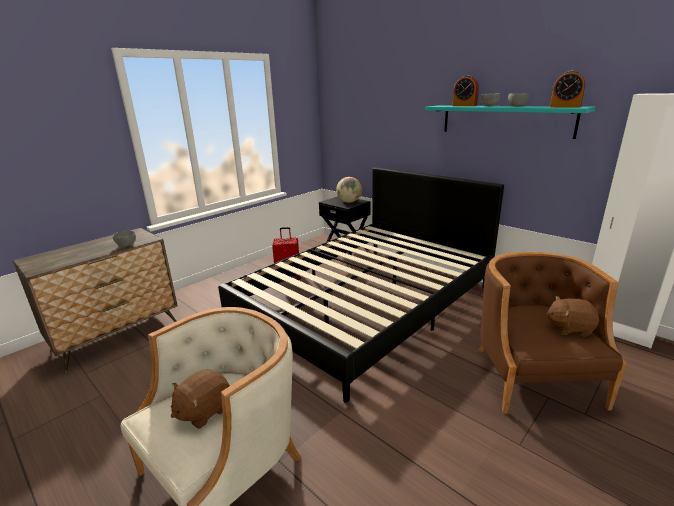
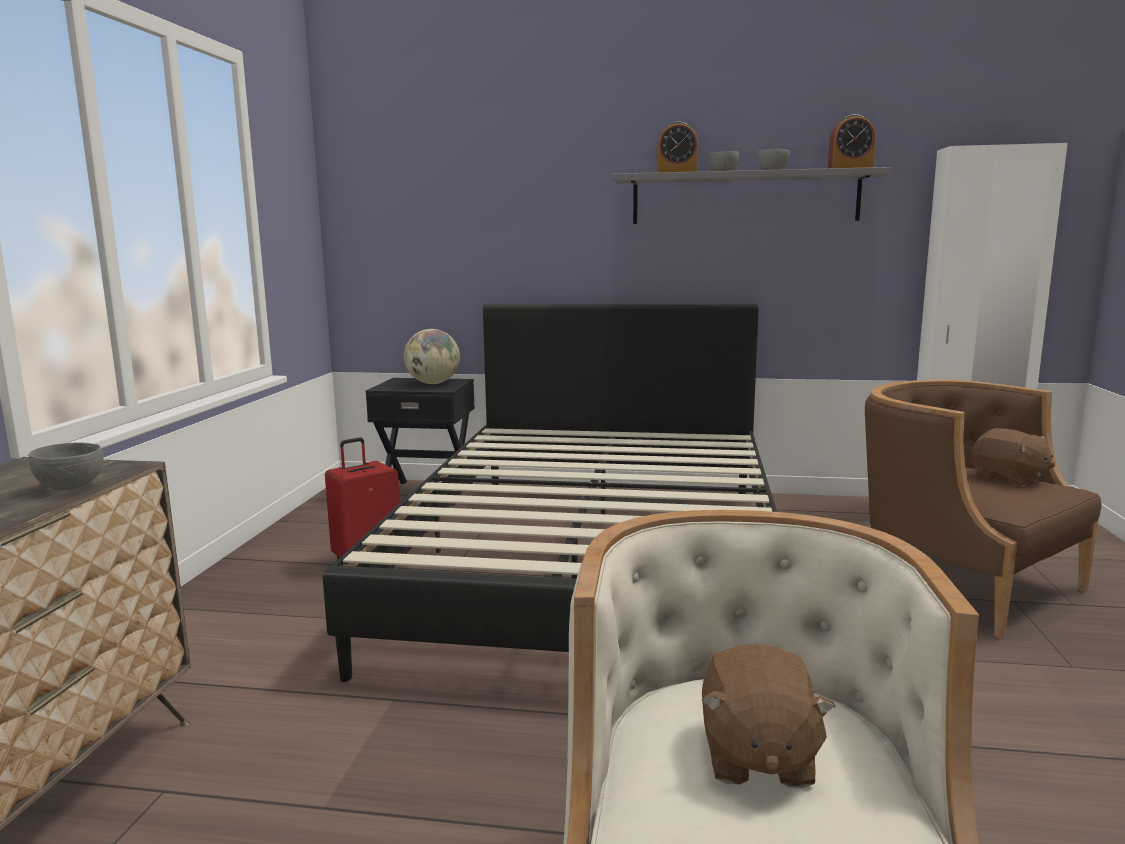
camera: 35 degrees left, 10 degrees down
(505, 120) = (744, 198): turquoise shelf -> grey shelf
(569, 328) = (1008, 479): brown plush toy -> brown plush toy turned 105 degrees counterclockwise

